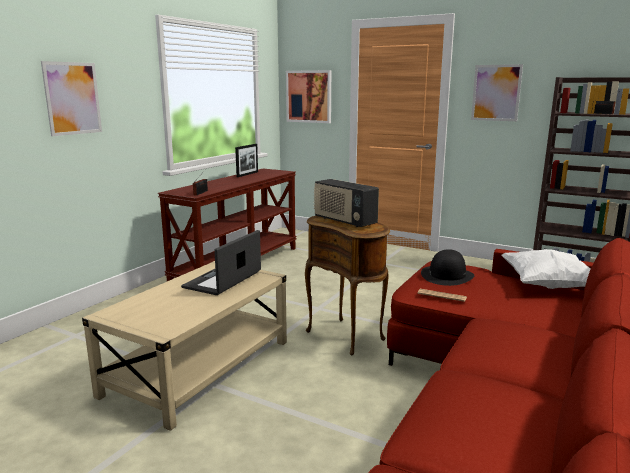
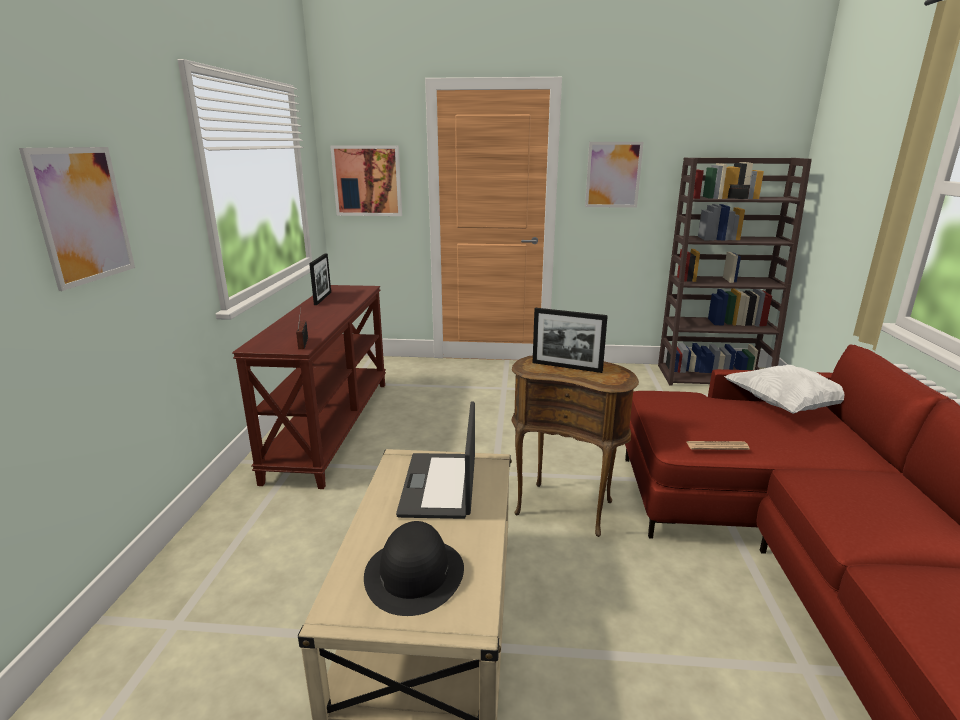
camera: 25 degrees left, 5 degrees up
(344, 221) = (567, 367): radio -> picture frame
(447, 275) = (684, 413): black hat -> black hat (414, 573)

